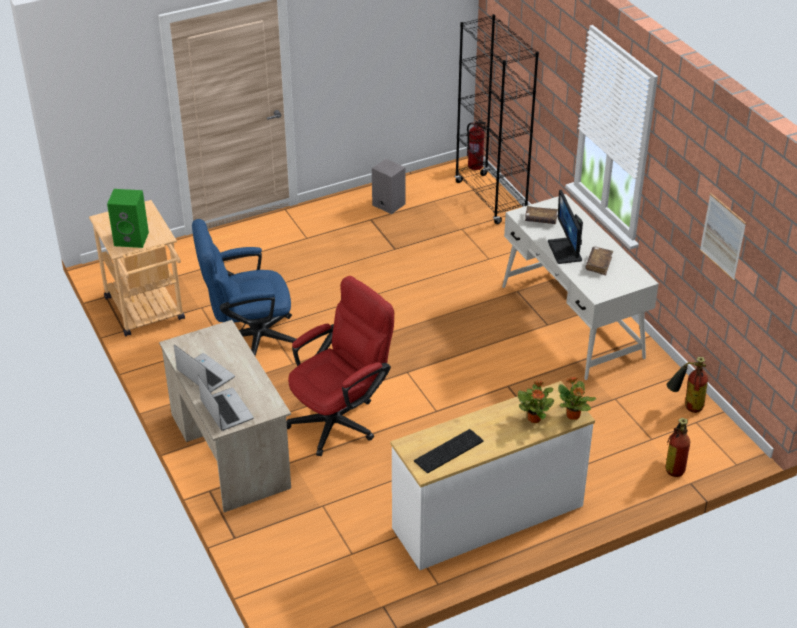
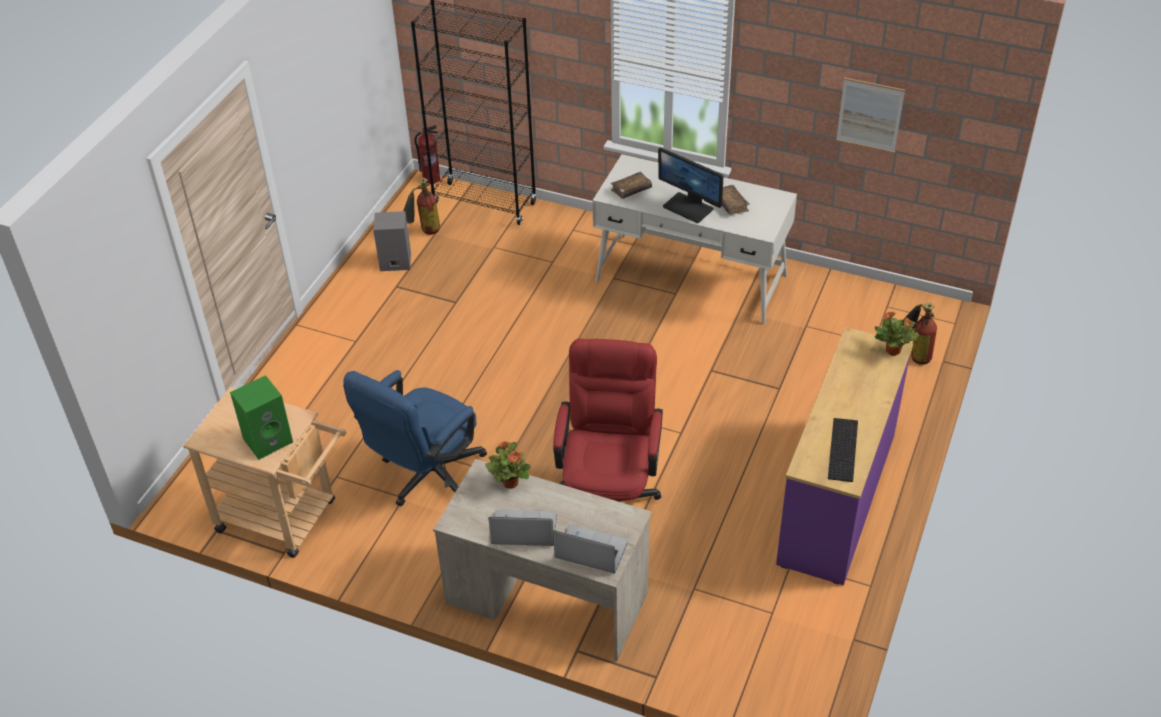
camera: 40 degrees left, 5 degrees up
(488, 518) = (838, 498): white dresser -> purple dresser
(534, 418) = (868, 373): potted plant -> potted plant (510, 482)
(685, 406) = (863, 298): fire extinguisher -> fire extinguisher (423, 232)

